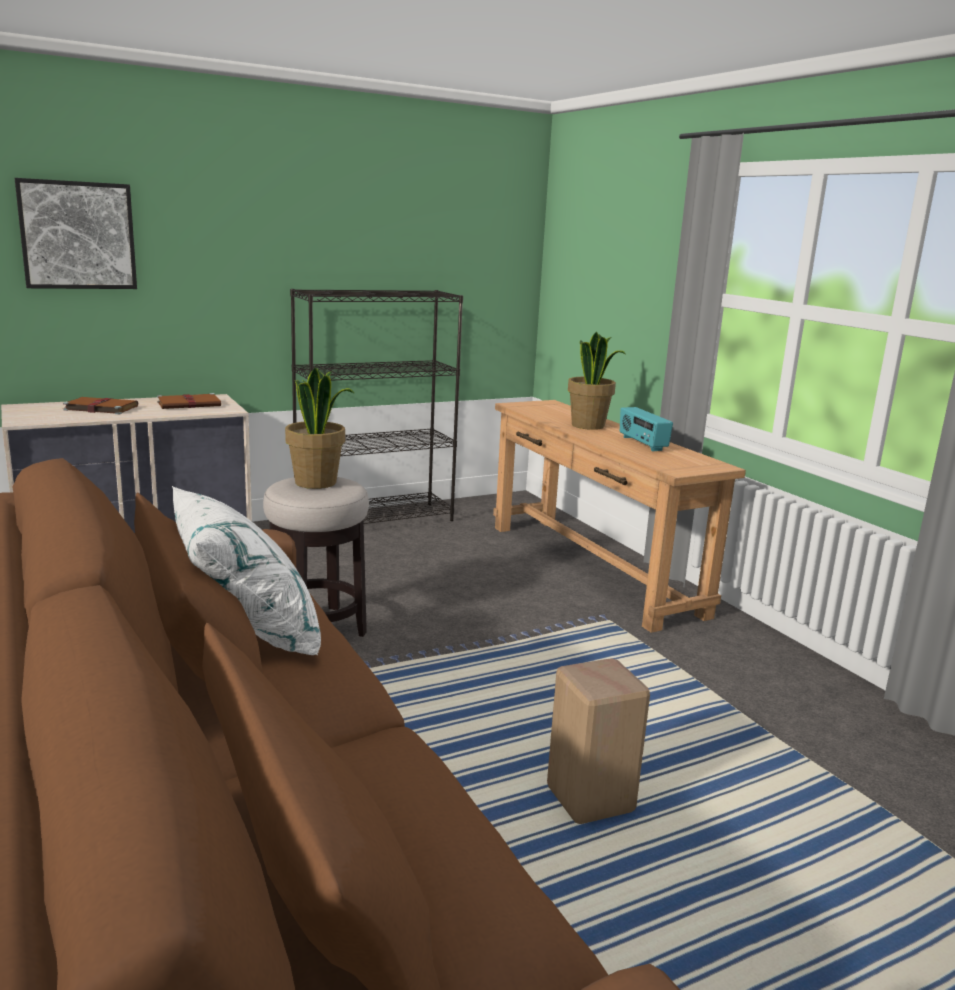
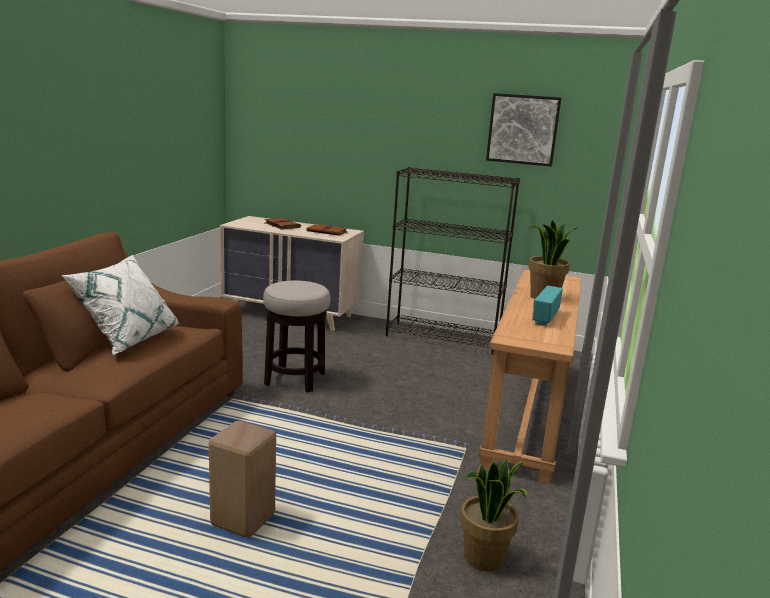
camera: 45 degrees right, 0 degrees up
(78, 235) = (294, 125): picture -> picture (523, 129)
(316, 483) = (299, 285): potted plant -> potted plant (484, 559)

